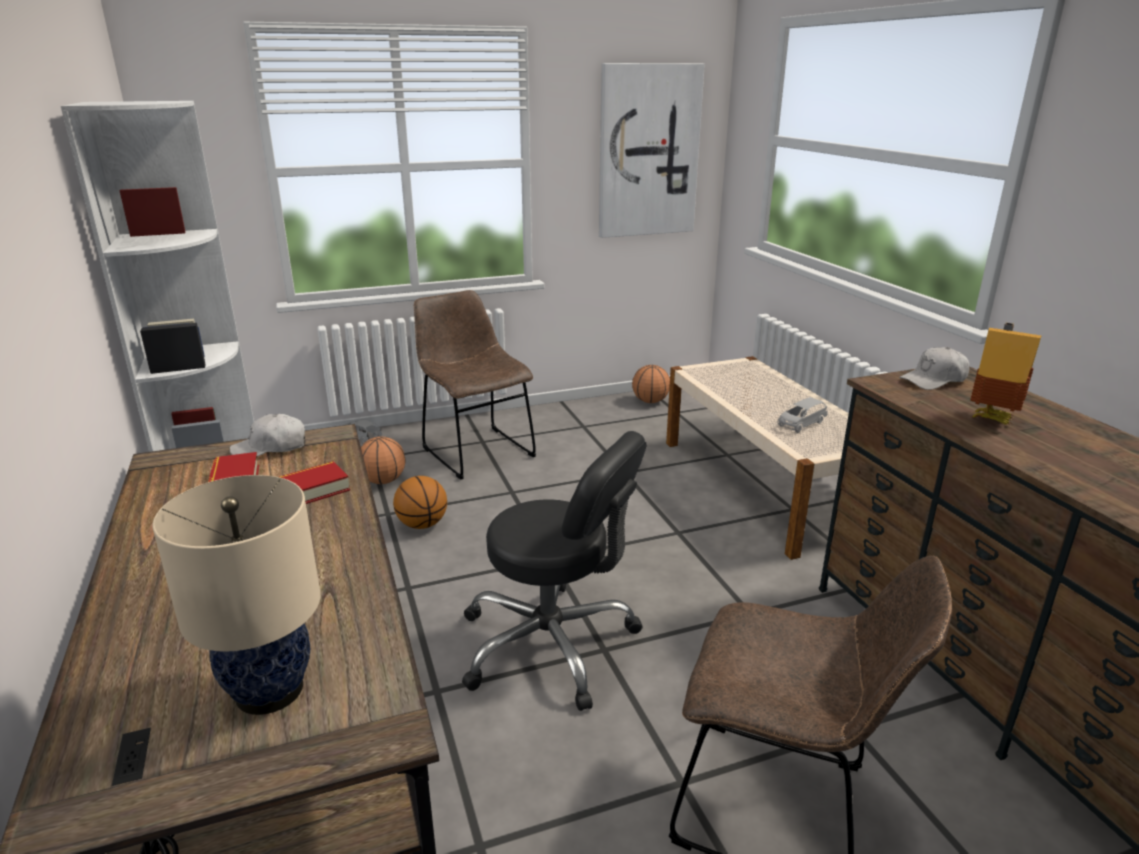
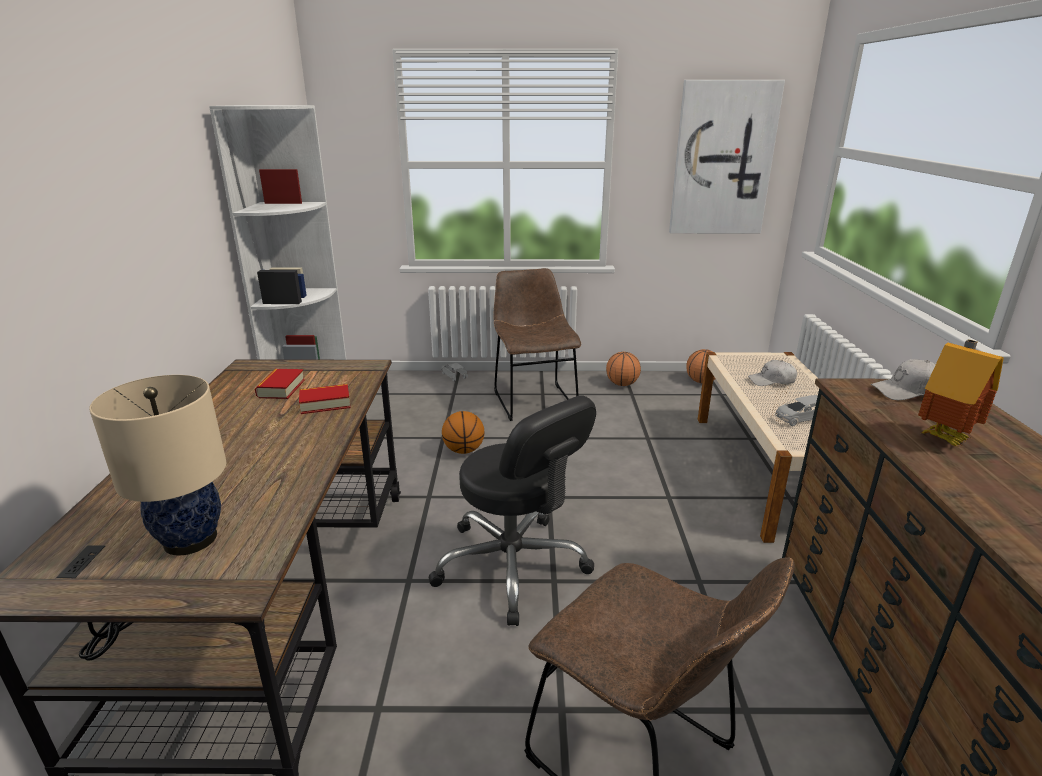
camera: 20 degrees right, 0 degrees up
(270, 448) = (321, 369): white cap -> white cap (771, 381)
(383, 481) = (452, 412): basketball -> basketball (622, 384)

